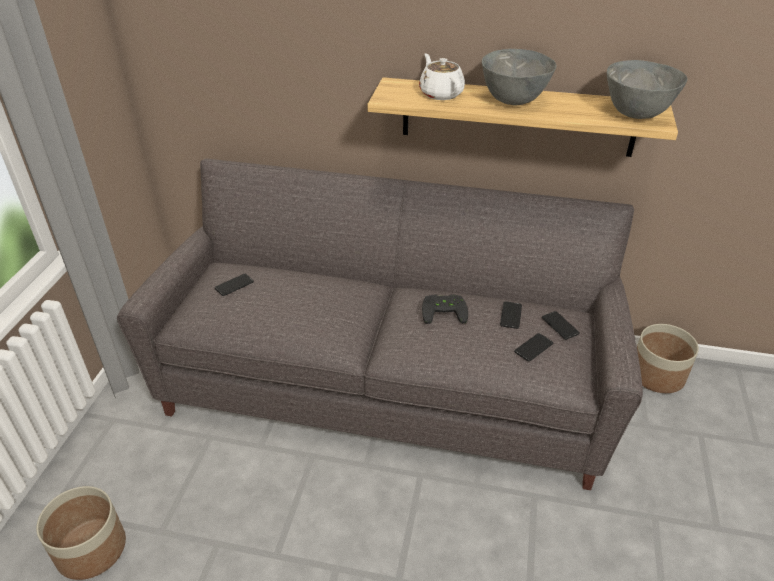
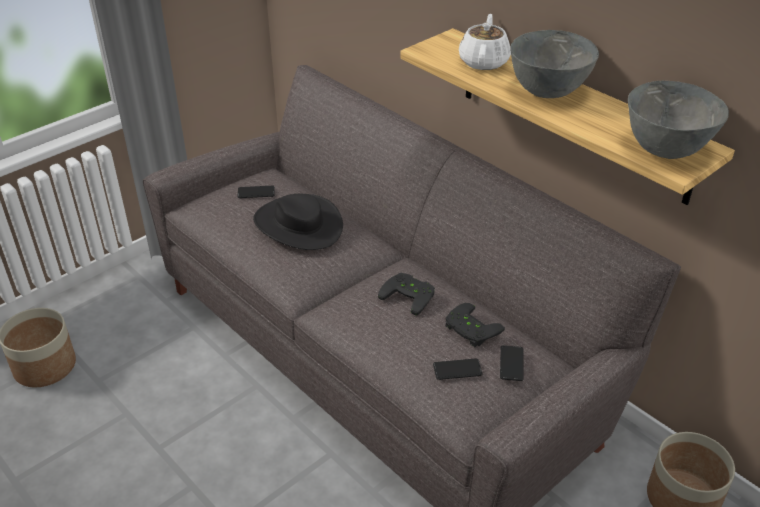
camera: 35 degrees right, 0 degrees up
(300, 295) = (298, 224): none -> black hat
(510, 315) = (469, 329): phone -> black game controller

